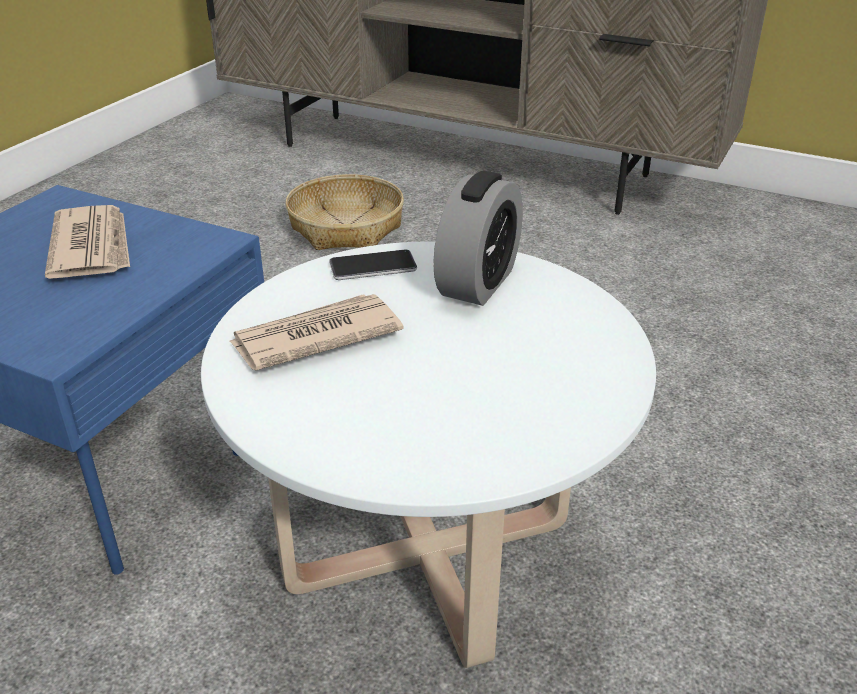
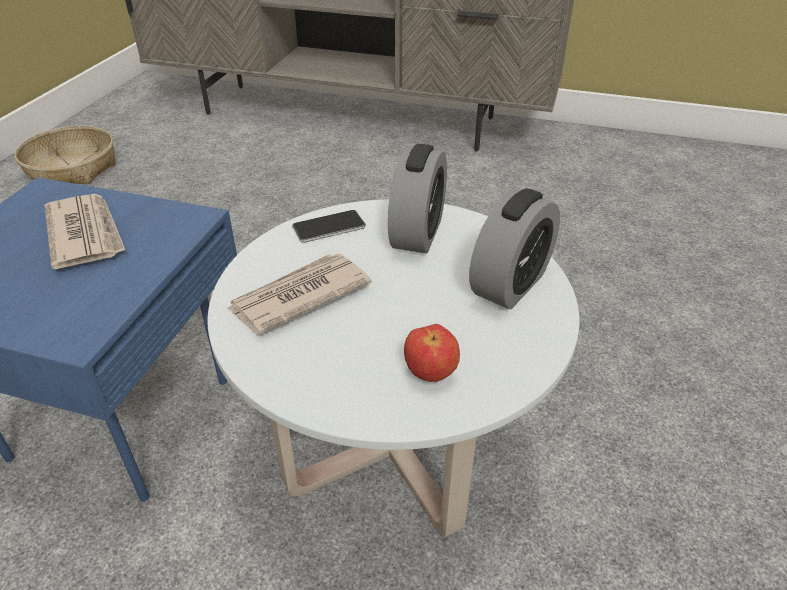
camera: 10 degrees left, 5 degrees up
(345, 228) = (269, 180): basket -> basket (71, 168)
(446, 436) = (431, 374): none -> apple
(576, 349) = (510, 284): none -> alarm clock

